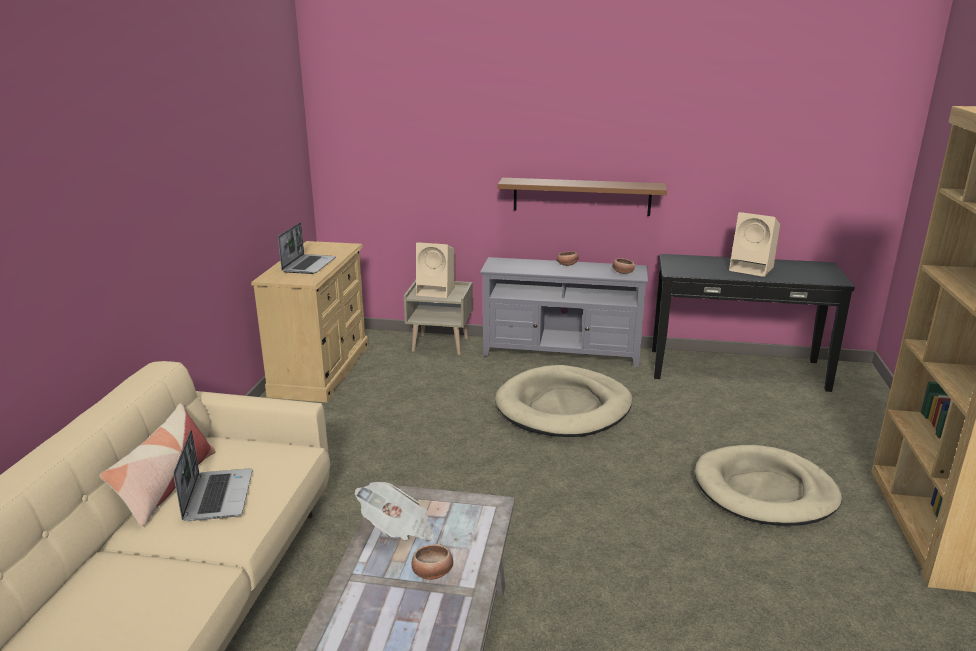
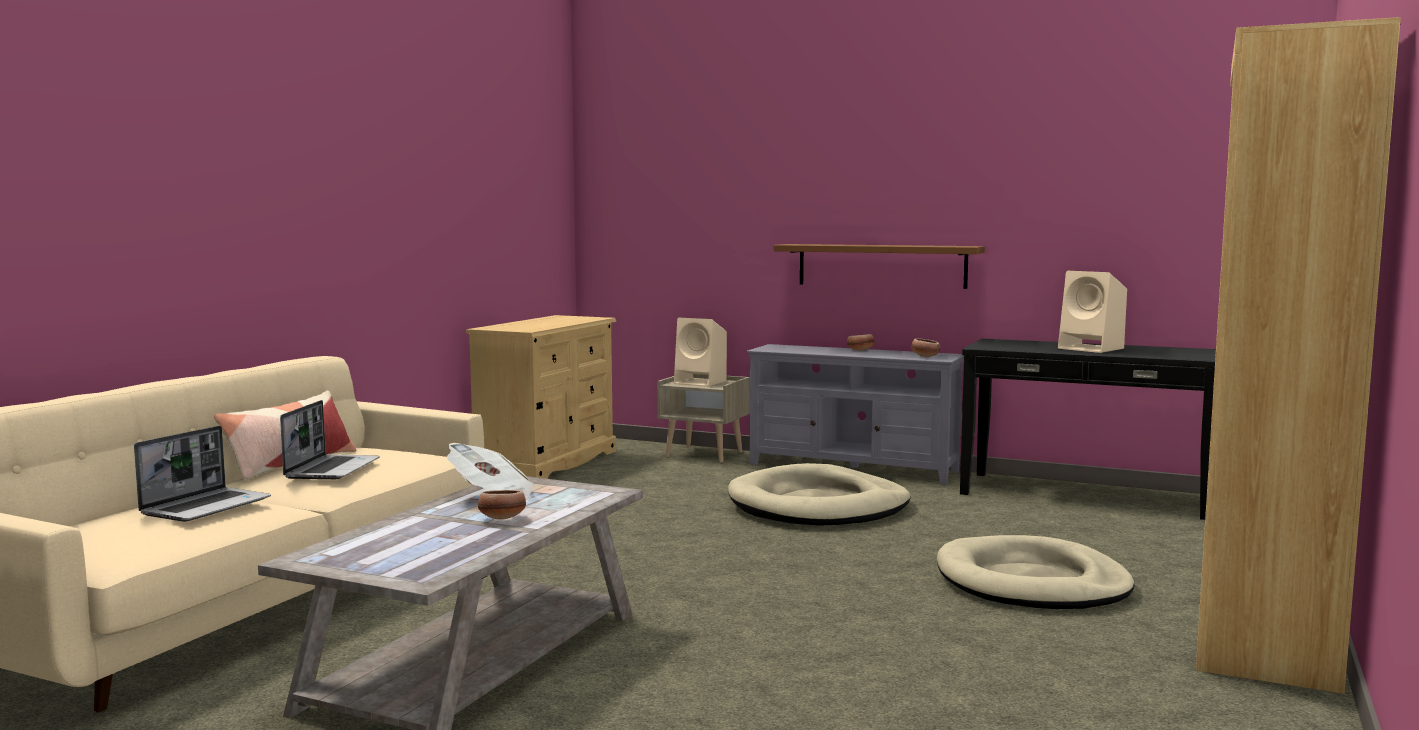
camera: 15 degrees right, 15 degrees down
(309, 265) = (539, 324): laptop -> laptop (207, 506)

